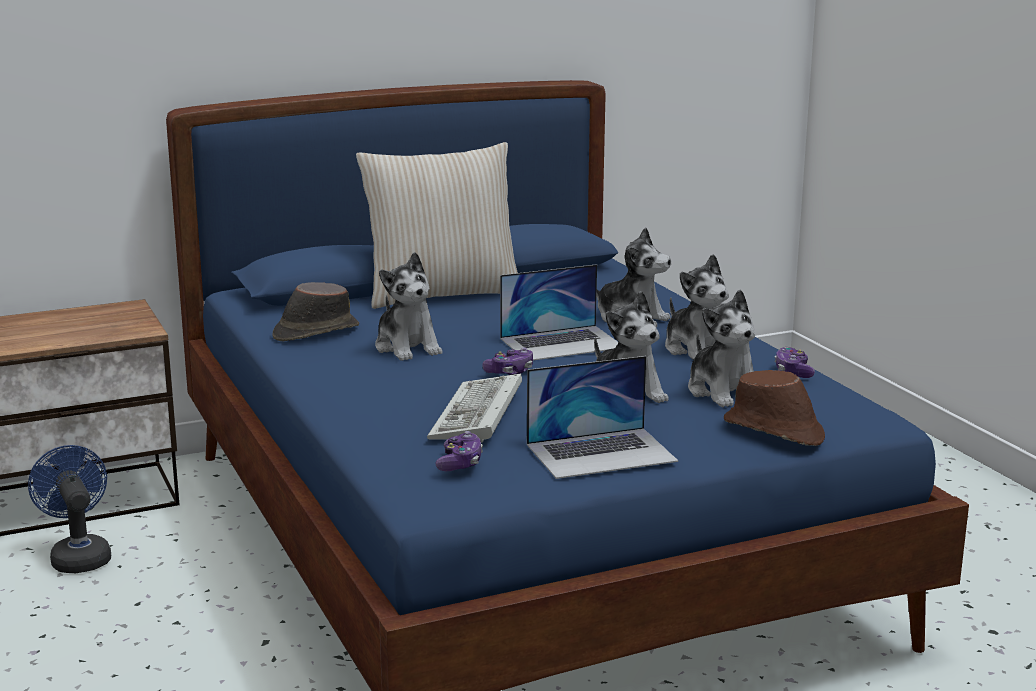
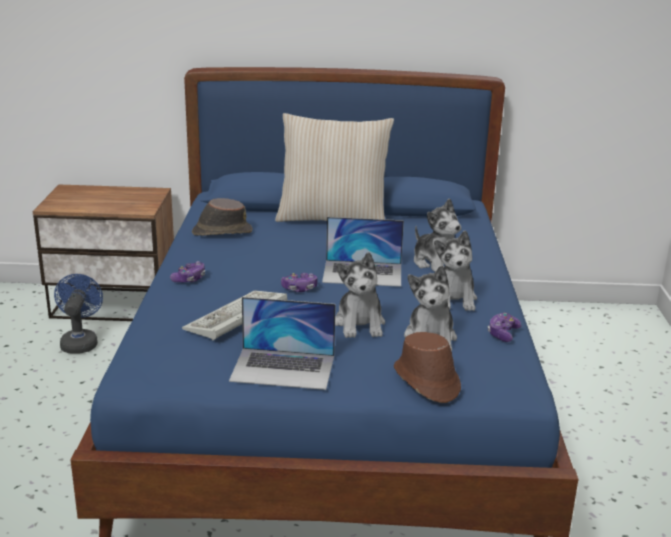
camera: 25 degrees right, 5 degrees up
(408, 347) = (262, 255): plush toy -> none
(460, 463) = (181, 353): game controller -> game controller (189, 279)

